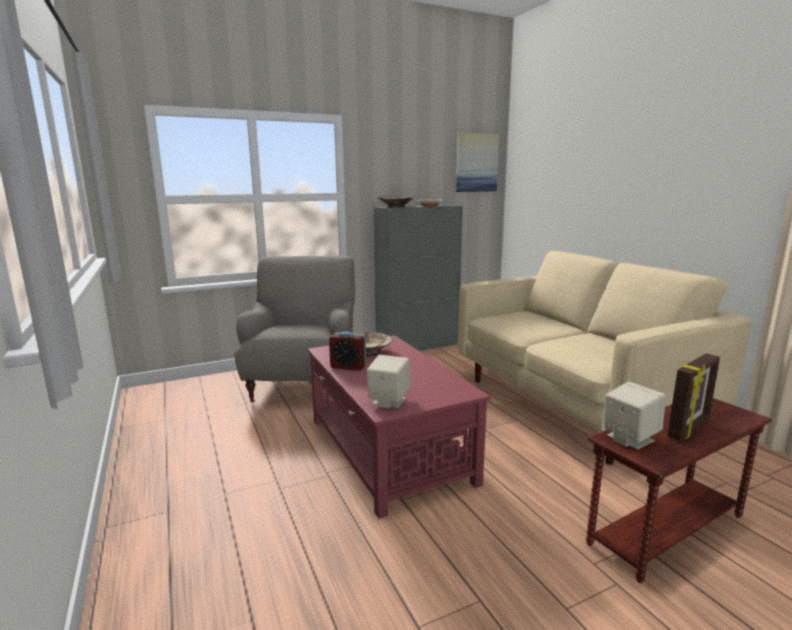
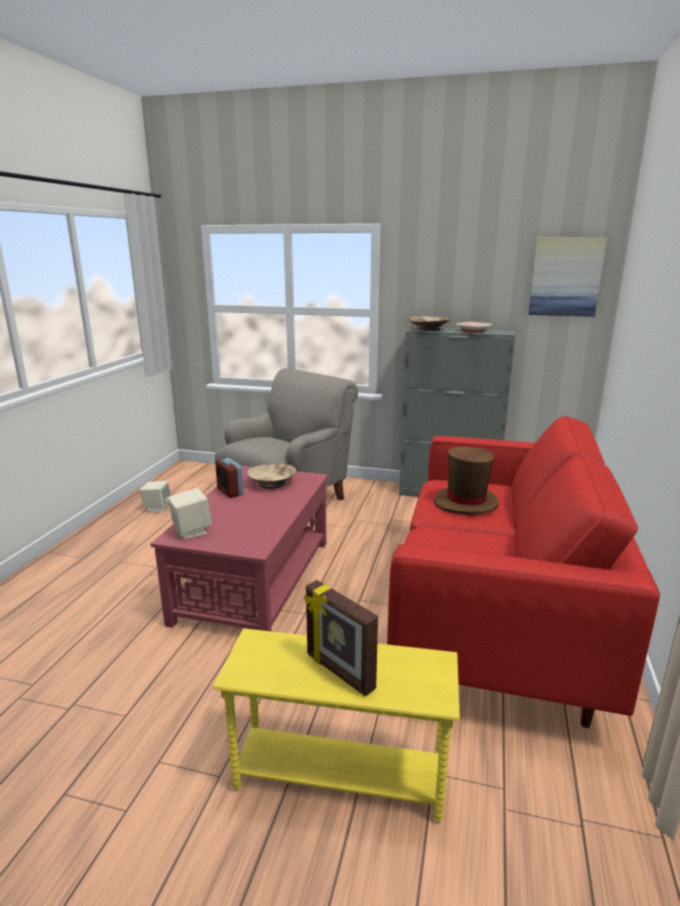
camera: 40 degrees right, 5 degrees up
(526, 324) = (466, 503): none -> brown hat
(573, 404) = (497, 620): beige sofa -> red sofa
(629, 438) = (267, 647): beige speaker -> beige speaker (157, 508)
(665, 529) = (340, 775): brown side table -> yellow side table
(689, 429) = (339, 672): picture frame -> picture frame turned 45 degrees clockwise

